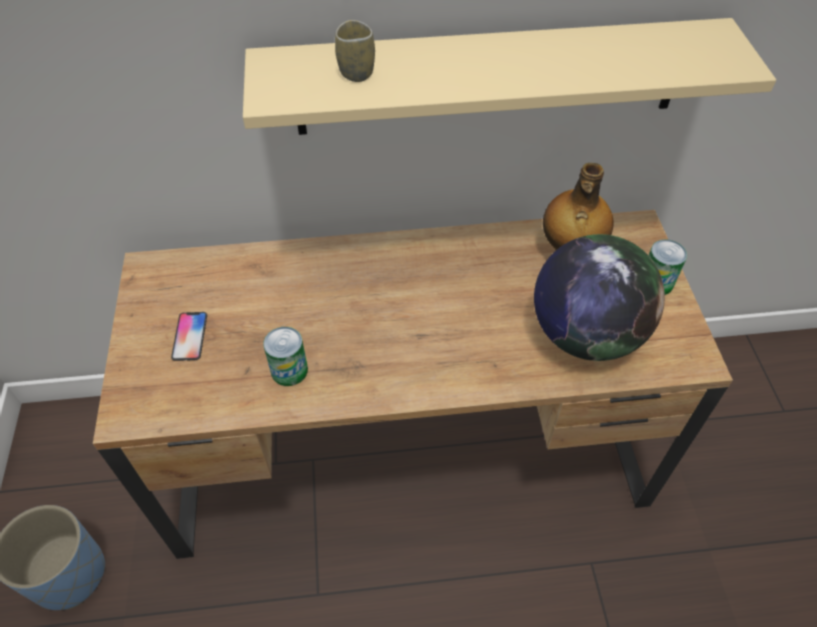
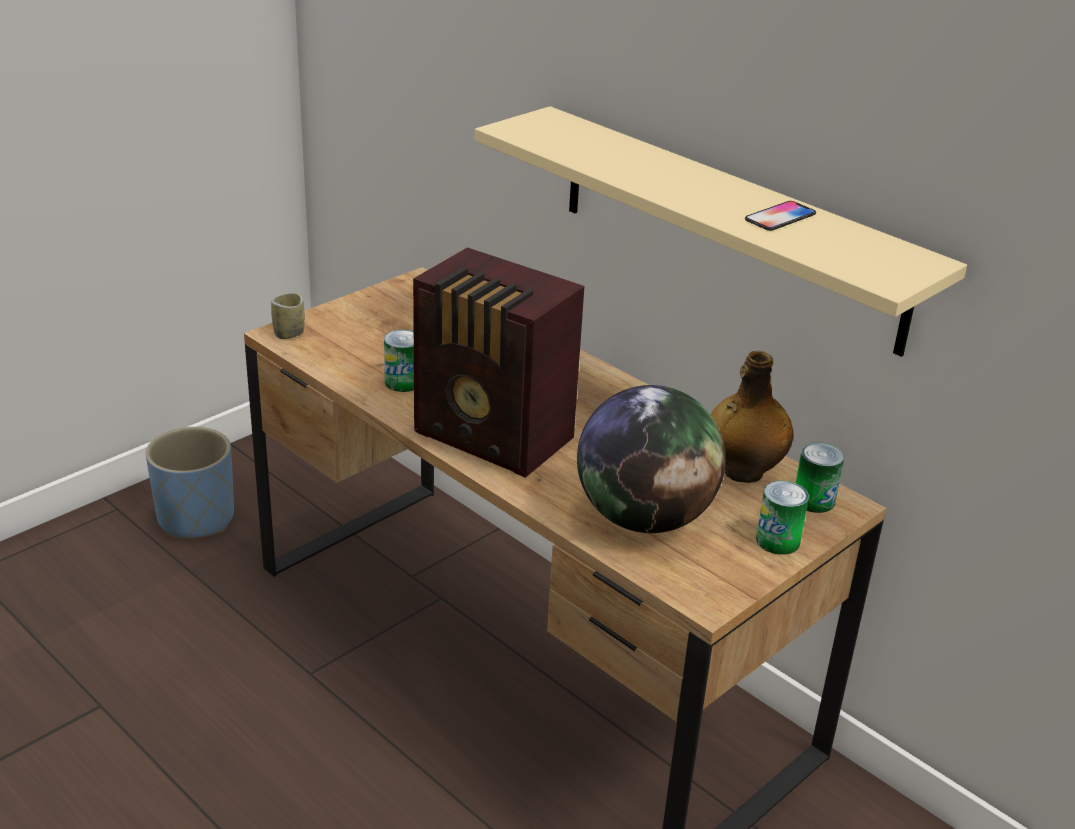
camera: 50 degrees right, 20 degrees down
(190, 337) = (380, 327): phone -> phone (780, 217)
(356, 72) = (587, 145): cup -> cup (289, 333)
(421, 359) = (494, 439): none -> radio
(624, 236) = (813, 500): none -> can

